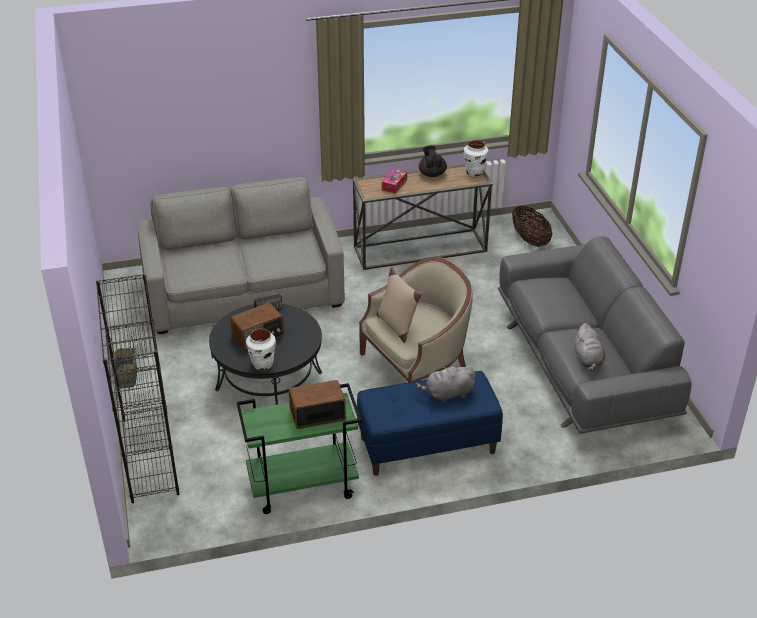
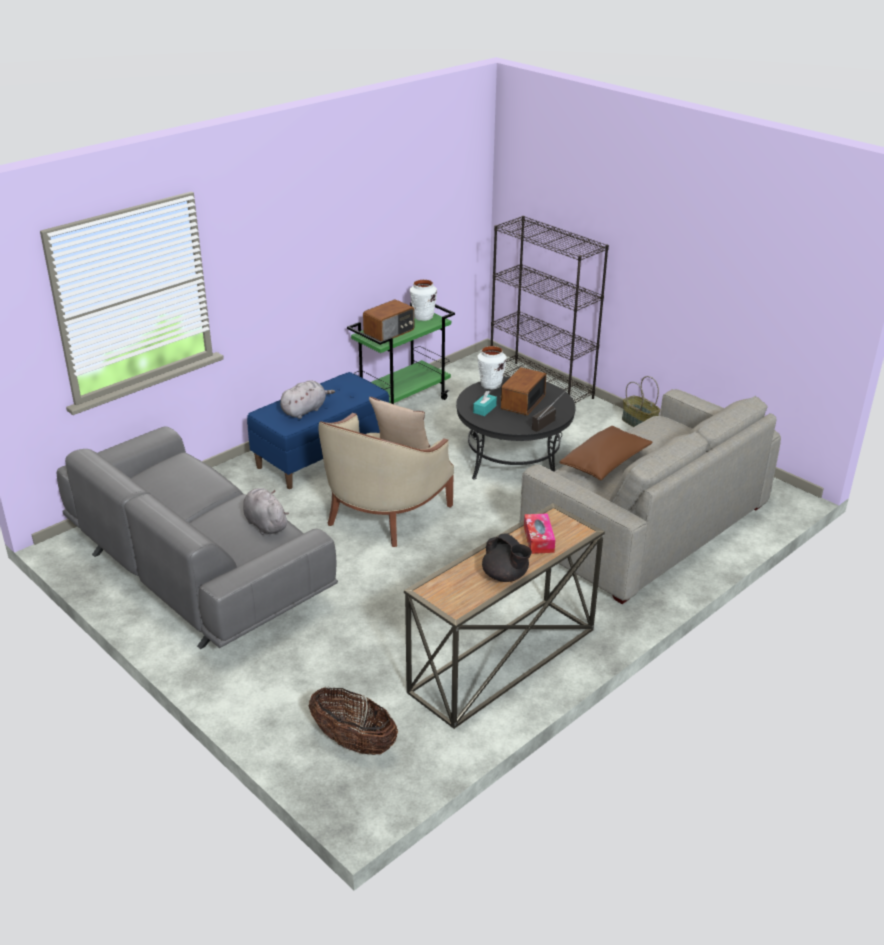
camera: 150 degrees right, 5 degrees down
(267, 260) = (605, 464): none -> brown pillow
(296, 339) = (484, 409): none -> turquoise tissue box
(474, 172) = (445, 600): white vase -> white vase (423, 317)
(588, 359) = (177, 472): grey plush toy -> grey plush toy (265, 524)

